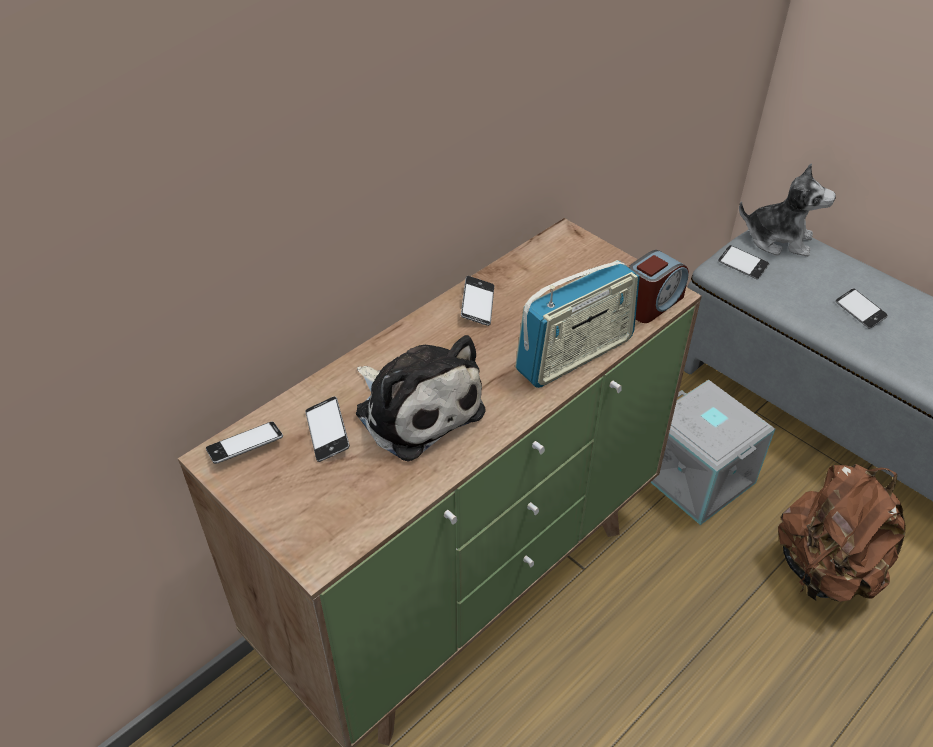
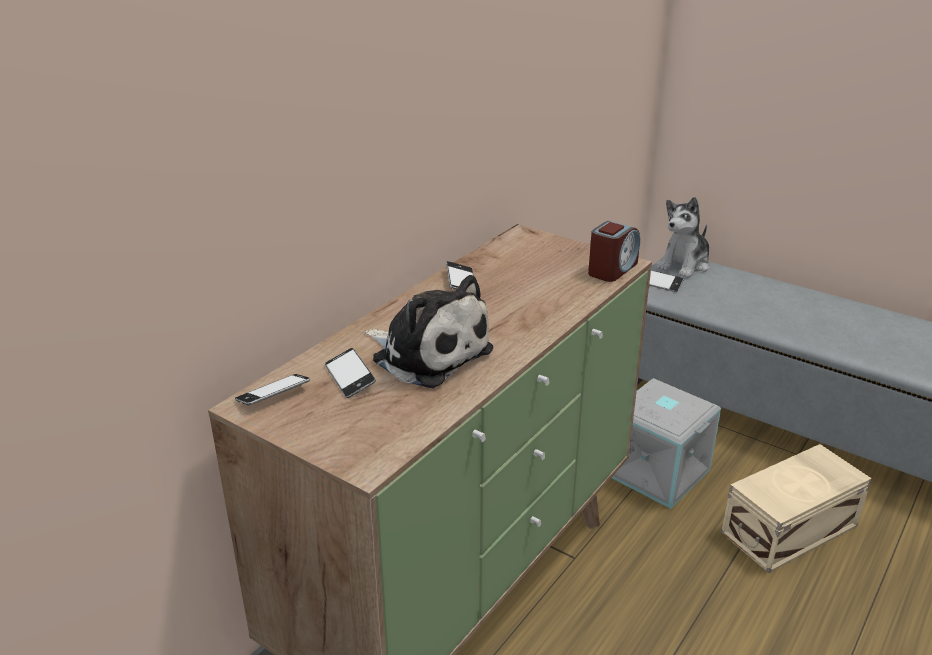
camera: 10 degrees left, 15 degrees down
(575, 355) = (558, 307): radio -> none
(778, 239) = (685, 264): plush toy -> plush toy turned 120 degrees clockwise
(825, 570) = (792, 530): brown backpack -> beige storage box
(859, 311) = (768, 306): phone -> none

